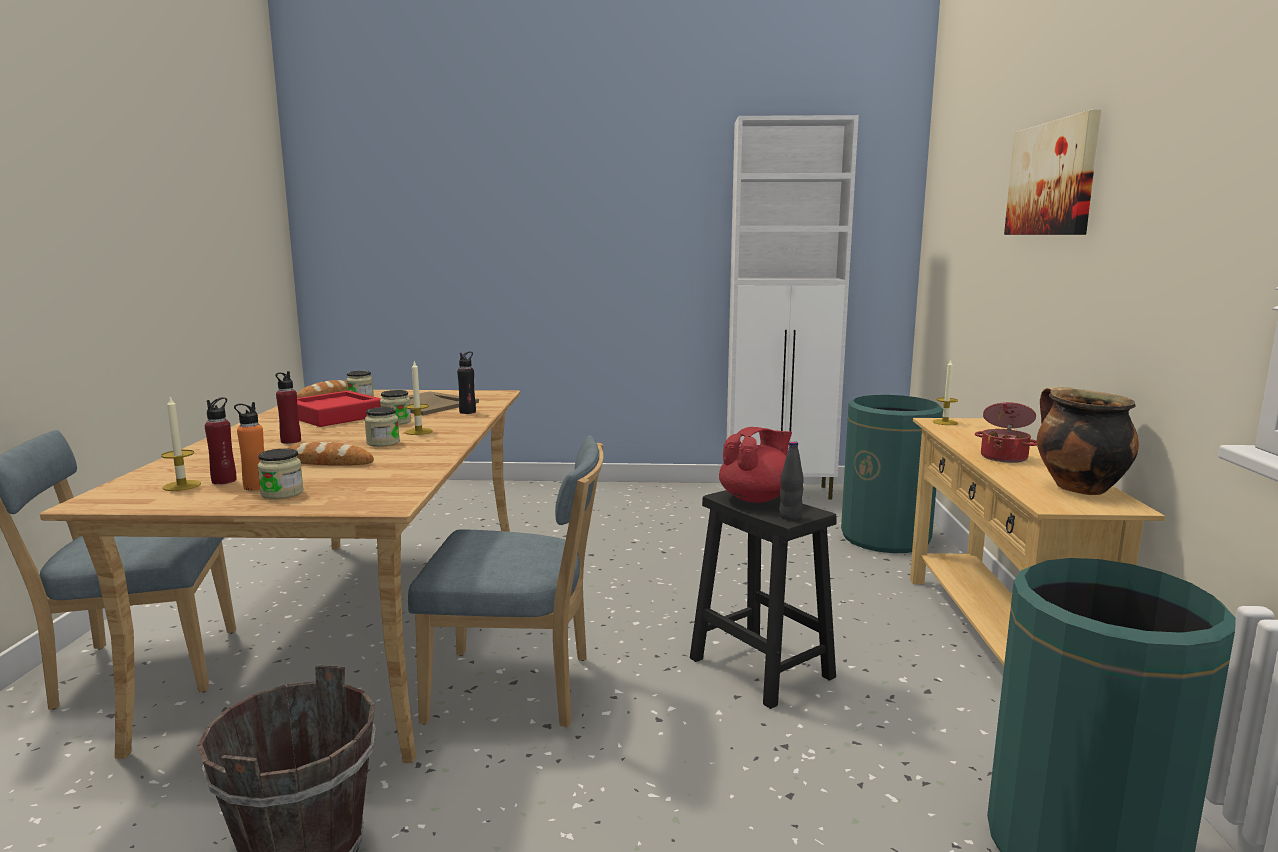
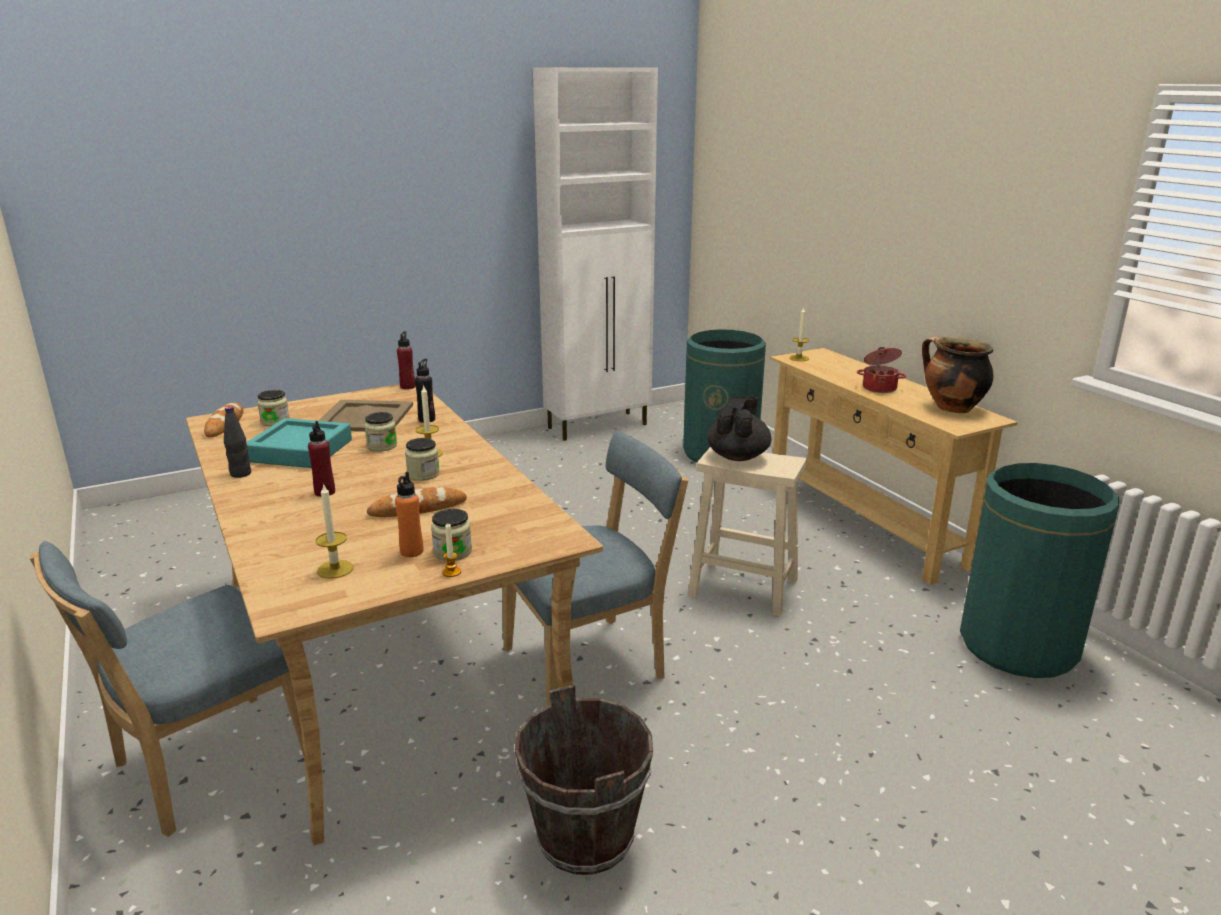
camera: 30 degrees left, 10 degrees up
(224, 481) = (365, 553): red bottle -> red bottle (408, 387)
(249, 505) = (451, 572): none -> candle
(335, 416) = (300, 451): red tray -> turquoise tray
(757, 498) = (738, 456): red teapot -> black teapot
(763, 669) = (745, 588): black stool -> beige stool
(790, 517) = (783, 468): black bottle -> black bottle (241, 474)
(1052, 179) = (881, 160): picture -> none

